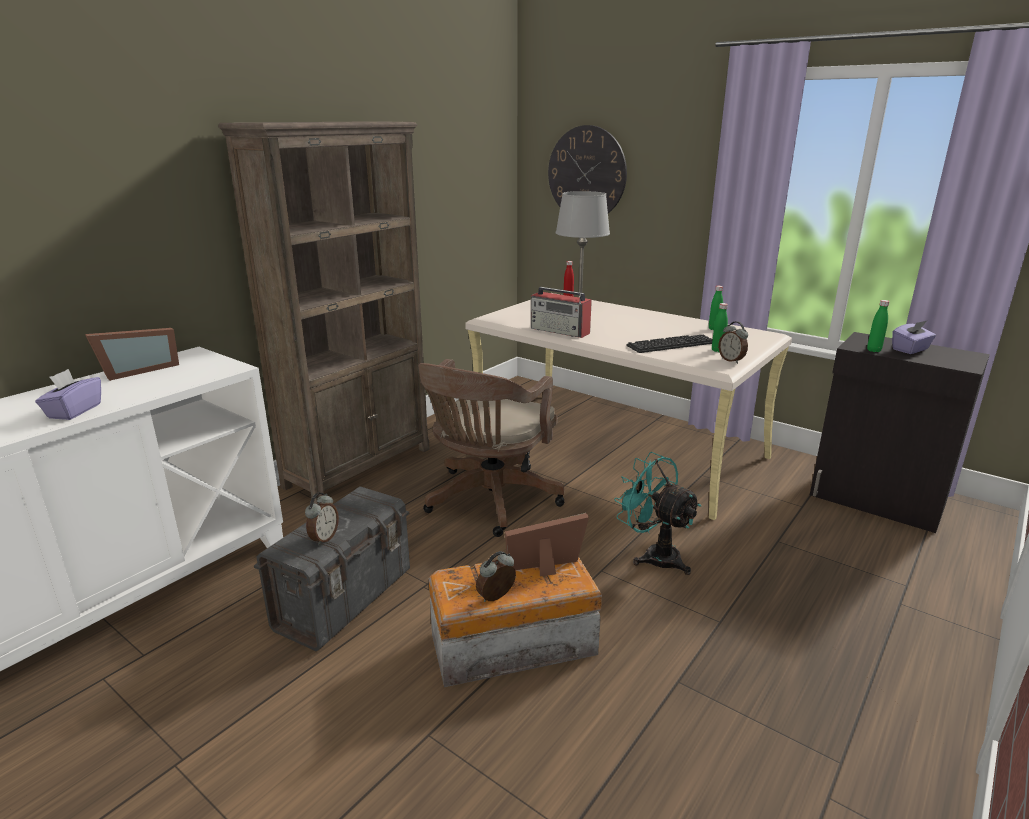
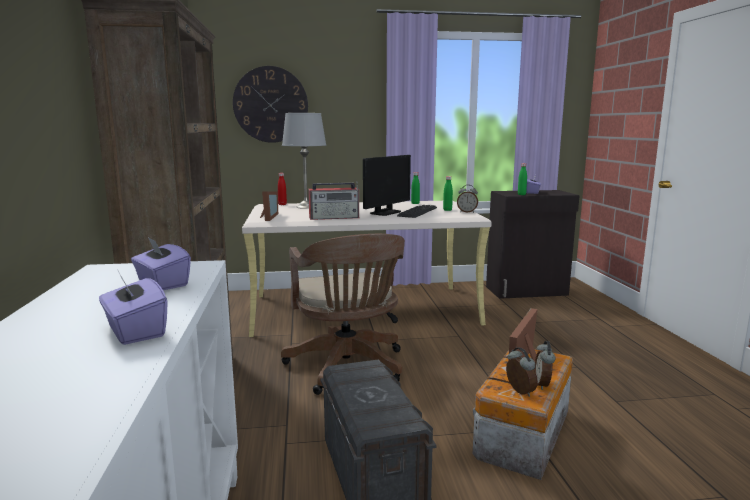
camera: 45 degrees left, 10 degrees down
(138, 370) = (83, 291): picture frame -> picture frame (267, 217)
(175, 378) = (162, 284): none -> purple tissue box
(323, 538) = (387, 405): alarm clock -> alarm clock (519, 392)
(632, 336) = (385, 212): none -> monitor
(654, 555) = (493, 353): turquoise fan -> none

